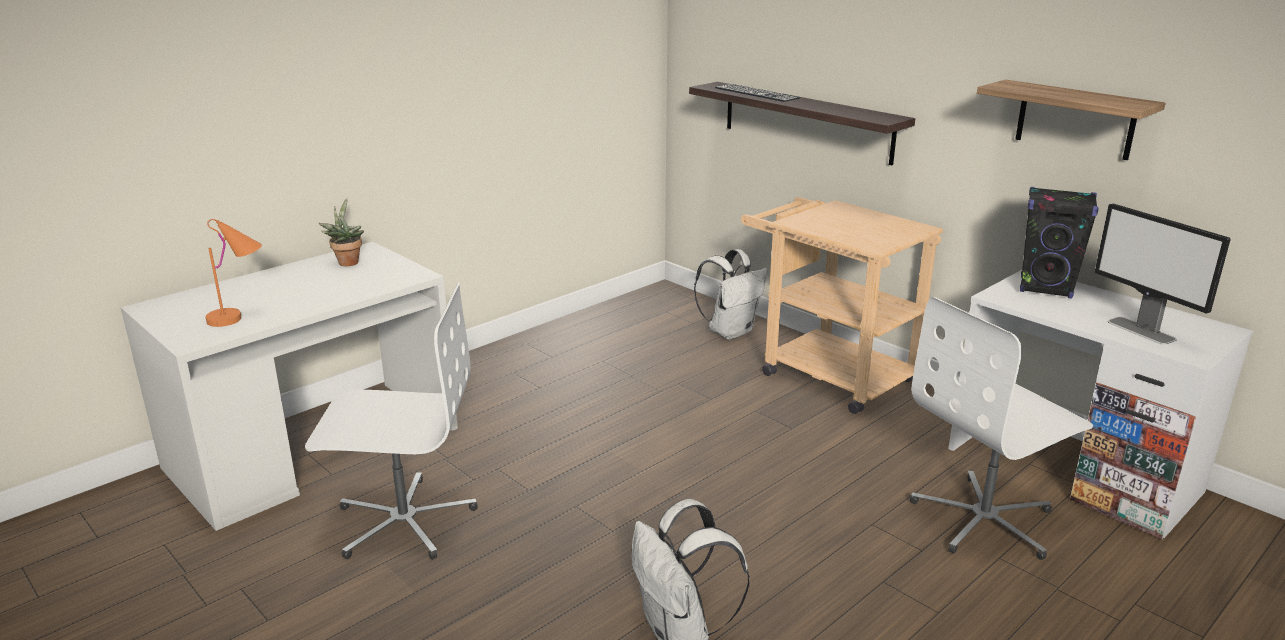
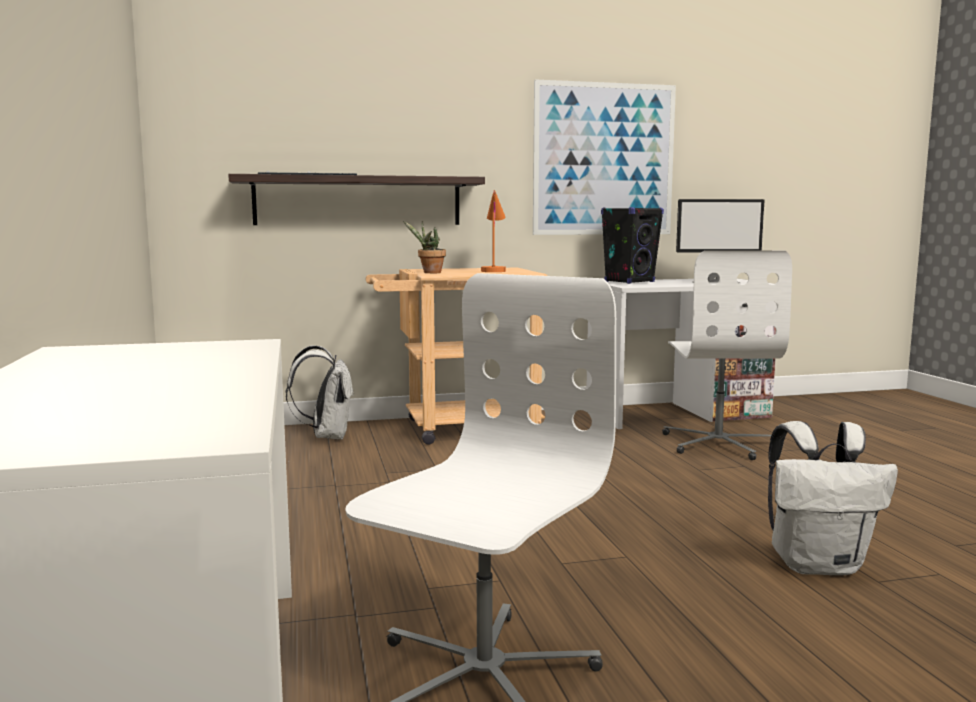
camera: 60 degrees left, 15 degrees down
(240, 317) = (172, 408): orange table lamp -> orange table lamp (494, 270)
(347, 262) = (93, 357): potted plant -> potted plant (429, 272)
(1075, 120) = (604, 159): shelf -> picture

